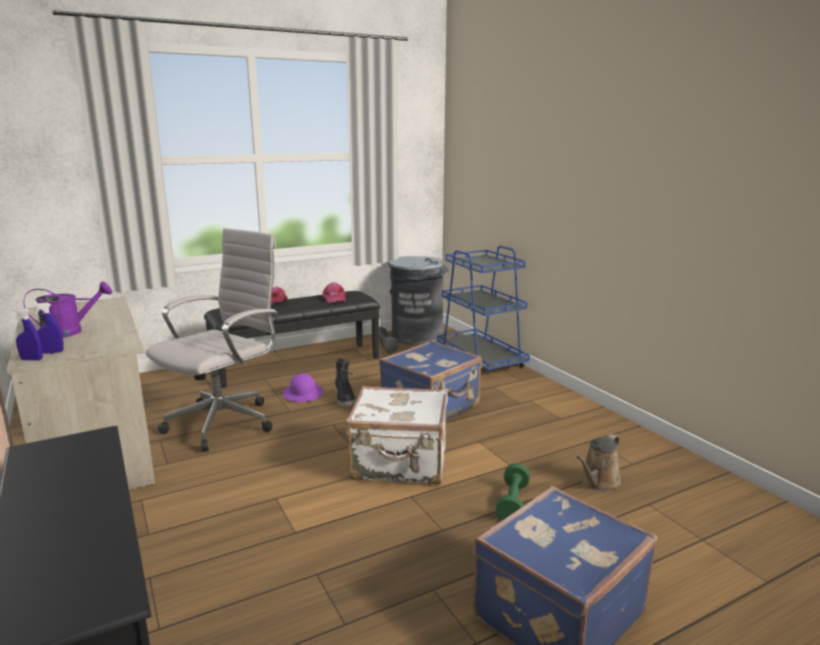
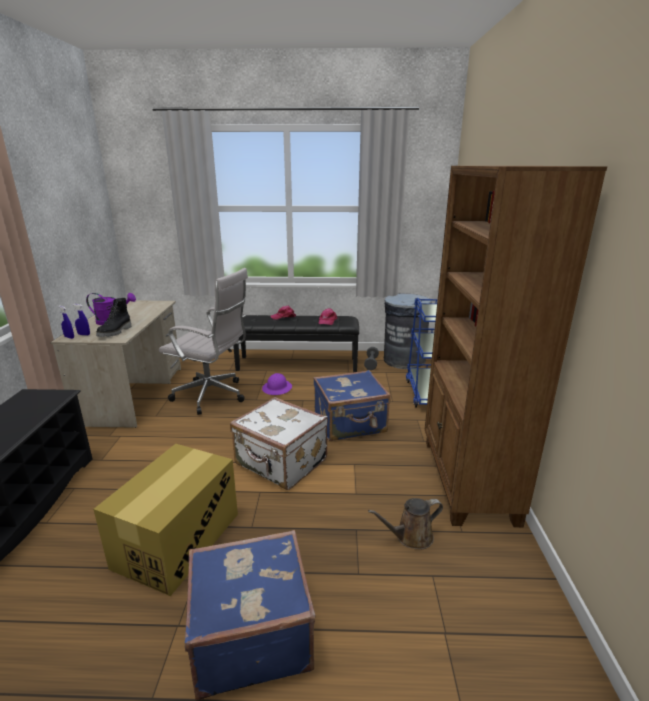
camera: 30 degrees right, 5 degrees up
(225, 422) = (213, 396): white office chair -> white office chair turned 45 degrees clockwise
(345, 399) = (299, 400): black boot -> black boot (115, 332)
(373, 572) = (178, 539): none -> cardboard box
(512, 503) = (322, 526): green dumbbell -> none
(592, 424) = (467, 480): none -> brown bookcase

